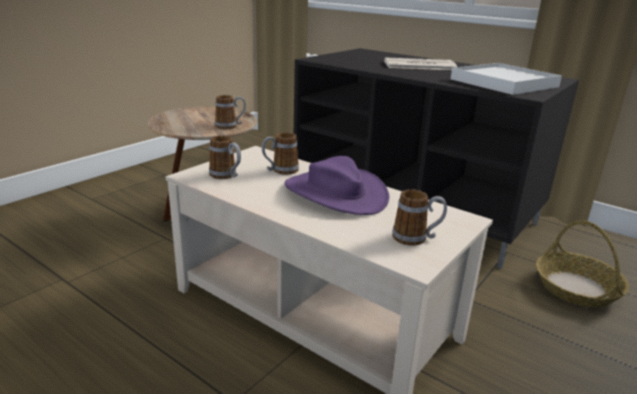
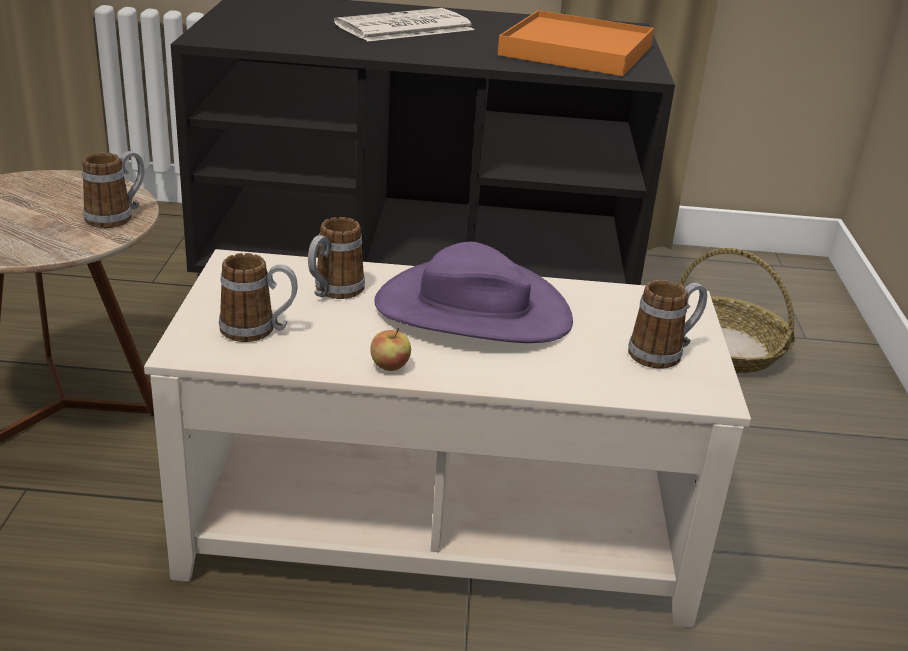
camera: 35 degrees left, 5 degrees up
(261, 203) = (390, 366): none -> apple
(504, 83) = (577, 51): white tray -> orange tray

